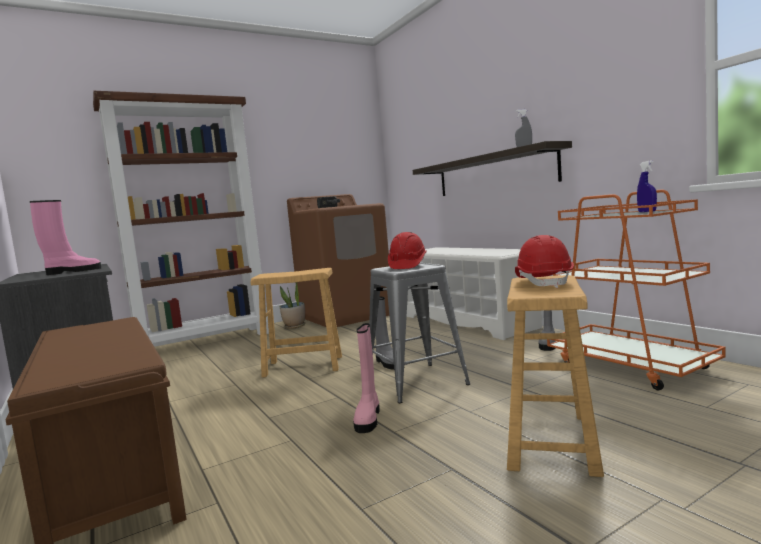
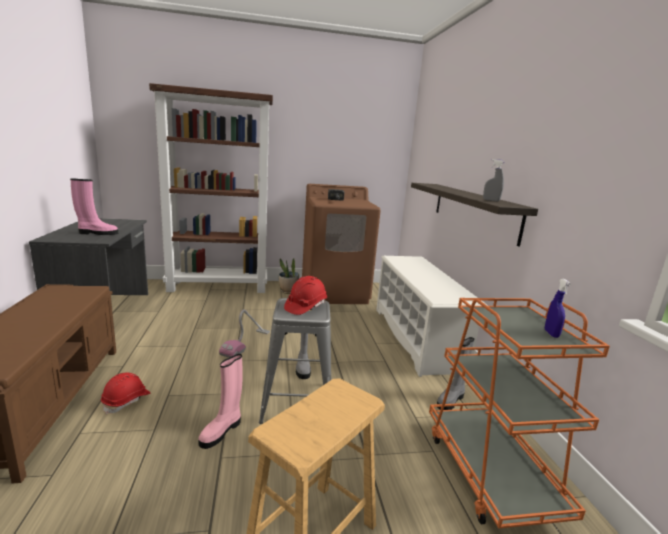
camera: 20 degrees right, 10 degrees up
(303, 366) = (246, 343): brown stool -> vacuum cleaner
(544, 282) = (332, 407): red hard hat -> red hard hat (126, 401)

